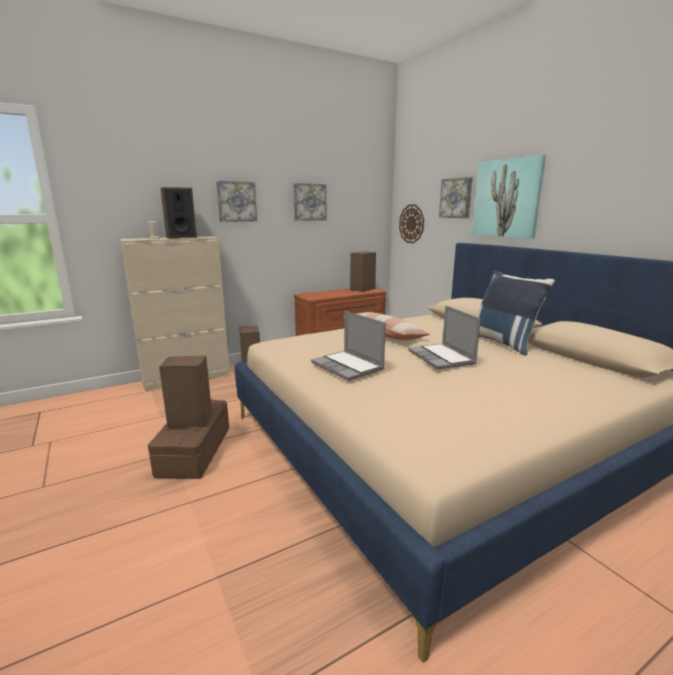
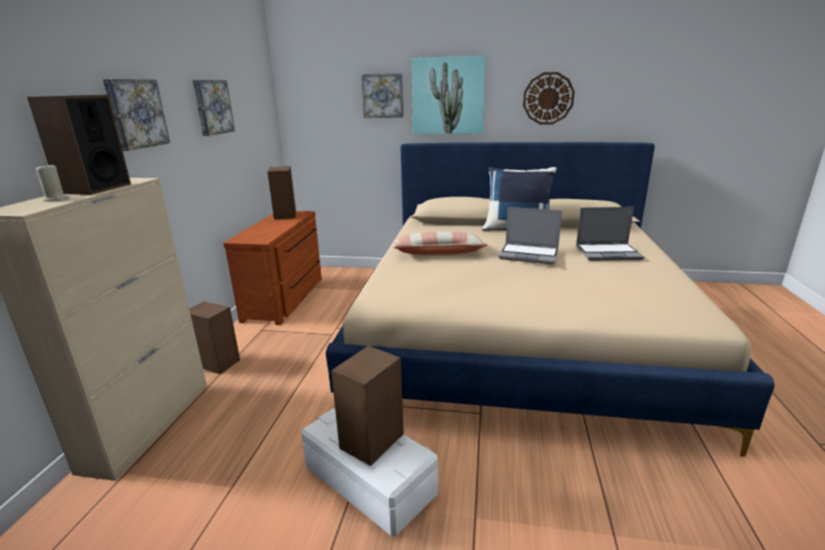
camera: 50 degrees left, 5 degrees up
(194, 451) = (368, 481): brown storage box -> white storage box
(348, 367) = (507, 289): laptop -> laptop (608, 253)
(411, 224) = (317, 126): wall clock -> wall clock (548, 98)

